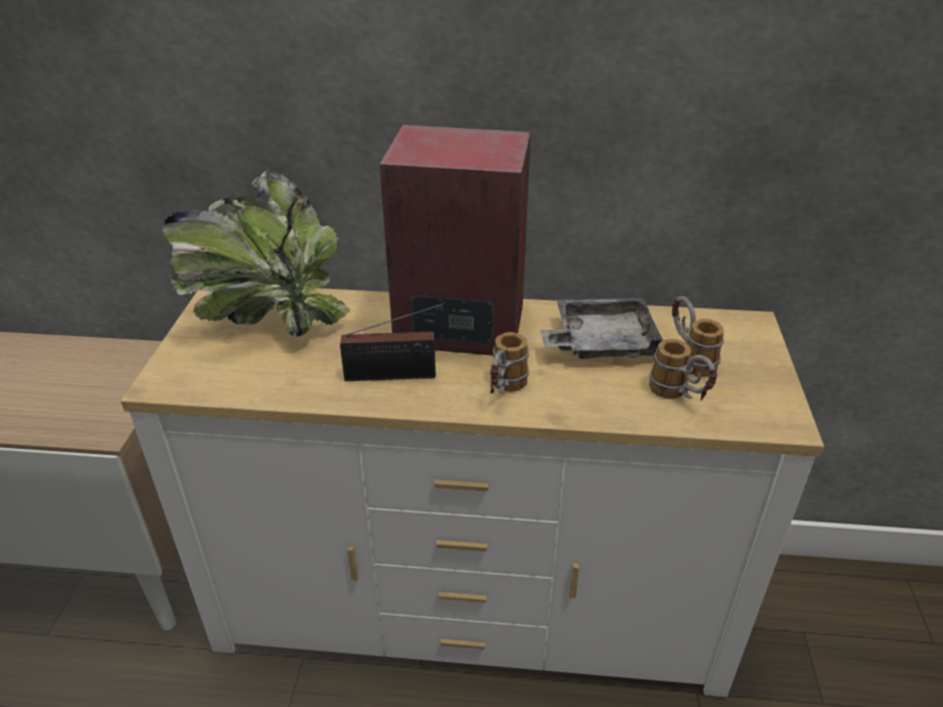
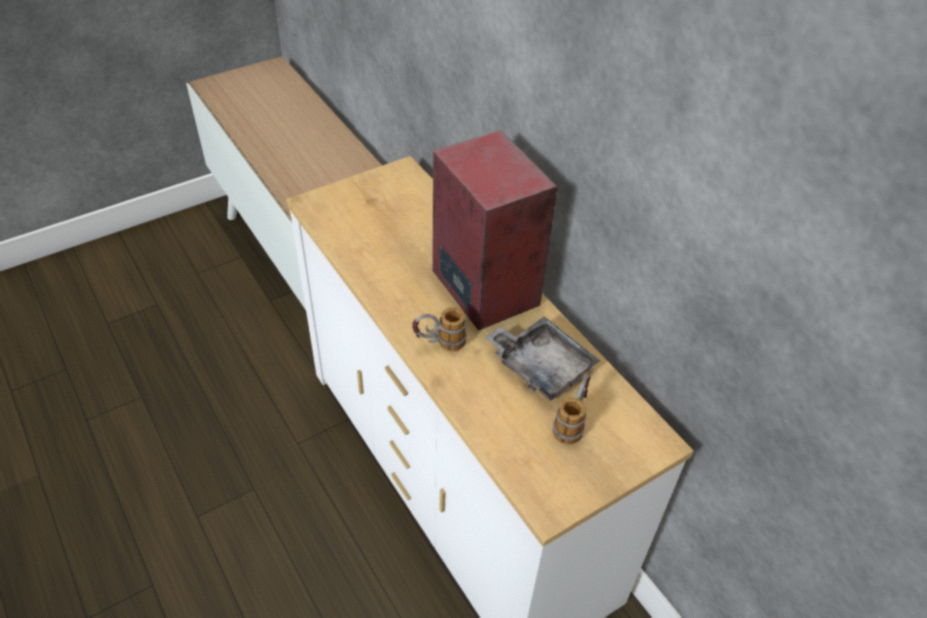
camera: 50 degrees right, 10 degrees up
(267, 317) = (404, 202): potted plant -> none
(395, 375) = (406, 287): radio -> none
(679, 397) = (519, 435): mug -> none

